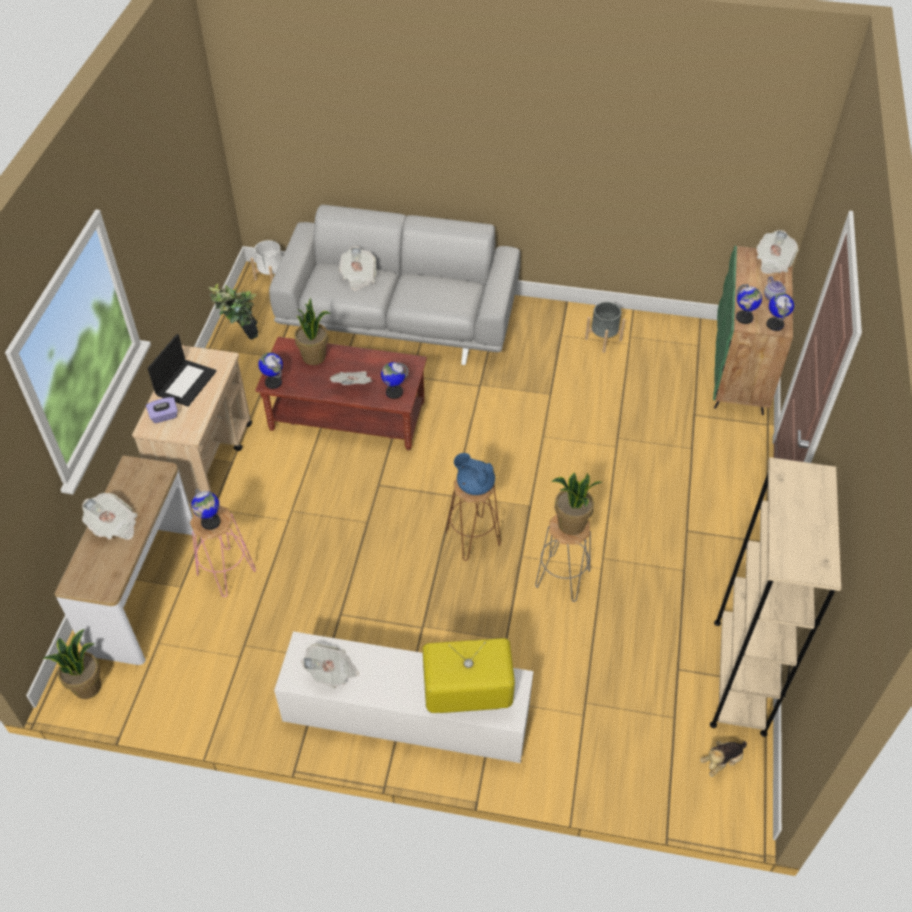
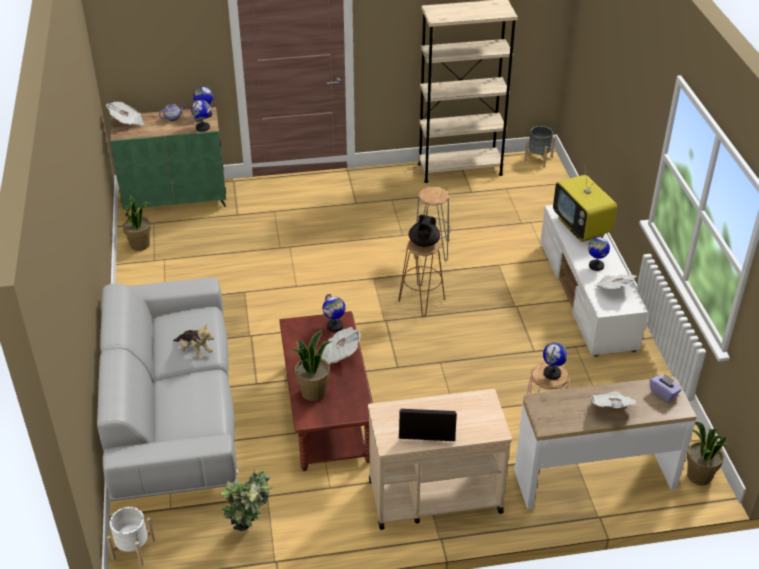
camera: 110 degrees left, 10 degrees down
(164, 416) = (476, 424): purple tissue box -> purple tissue box (663, 393)
(273, 382) = (360, 409): globe -> globe (596, 266)
(358, 277) = (181, 396): newspaper -> none
(474, 485) = (424, 243): blue teapot -> black teapot
(571, 525) = (432, 194): potted plant -> potted plant (140, 245)
(603, 339) = (163, 274): grey planter -> grey planter (538, 159)
(722, 761) = (522, 169): plush toy -> plush toy (194, 351)

